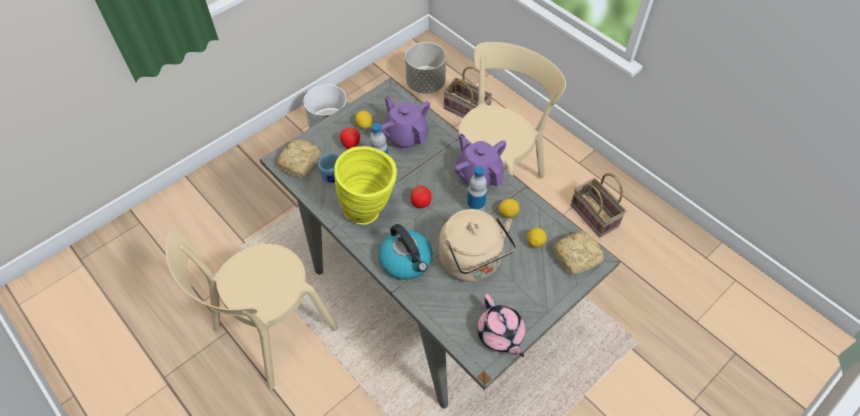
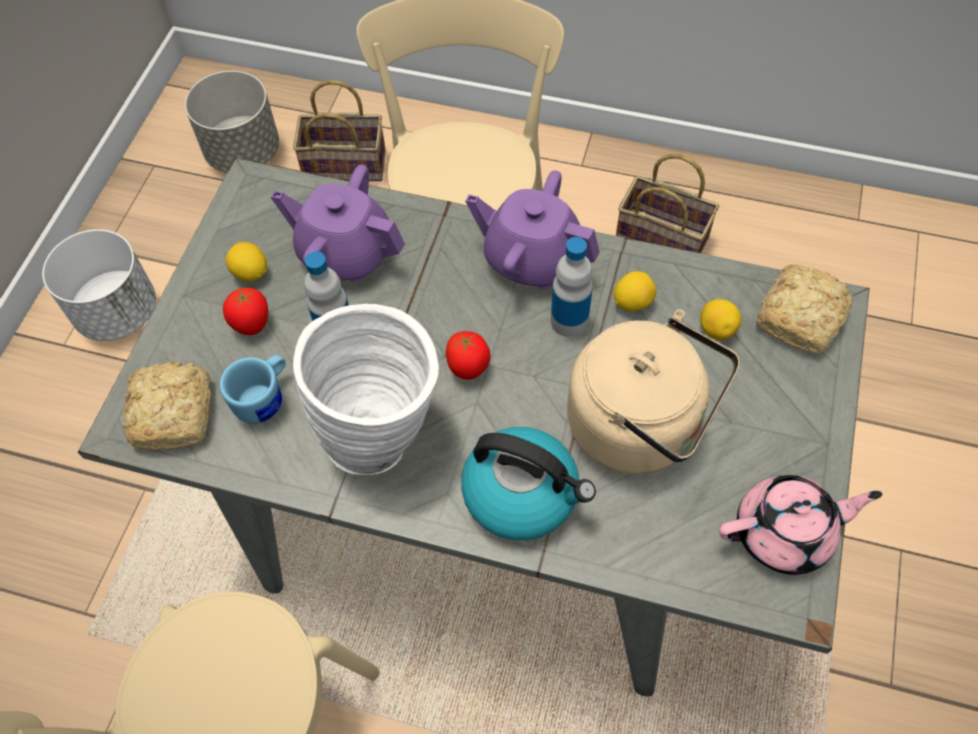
camera: 30 degrees left, 5 degrees up
(370, 211) = (384, 435): yellow vase -> white vase
(500, 334) = (785, 533): pink teapot -> pink teapot turned 45 degrees counterclockwise

